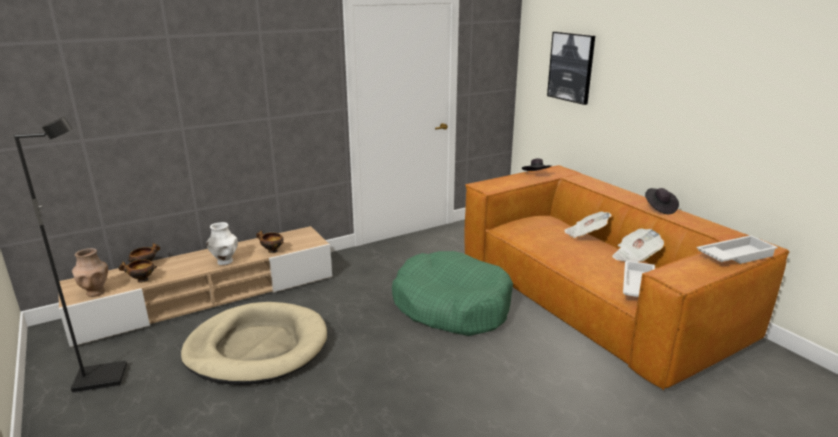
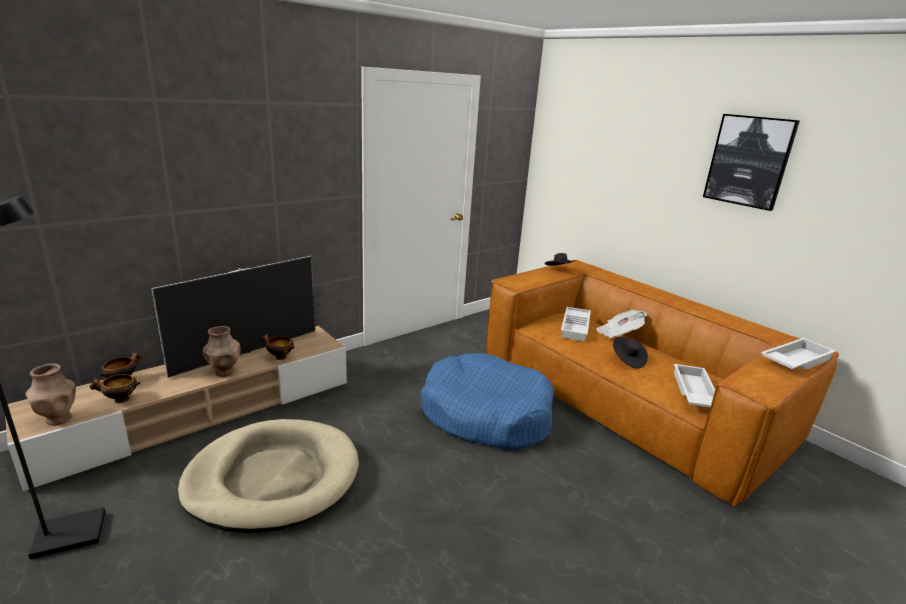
camera: 10 degrees left, 0 degrees up
(225, 262) = (224, 372): white vase -> brown vase
(246, 246) = (247, 352): none -> television
(451, 306) = (486, 414): green dog bed -> blue dog bed
(544, 228) = (576, 327): none -> white tray
(571, 67) = (593, 159): picture -> picture (749, 161)
(635, 257) = (677, 358): newspaper -> none
(659, 208) = (696, 307): black hat -> black hat (627, 360)

